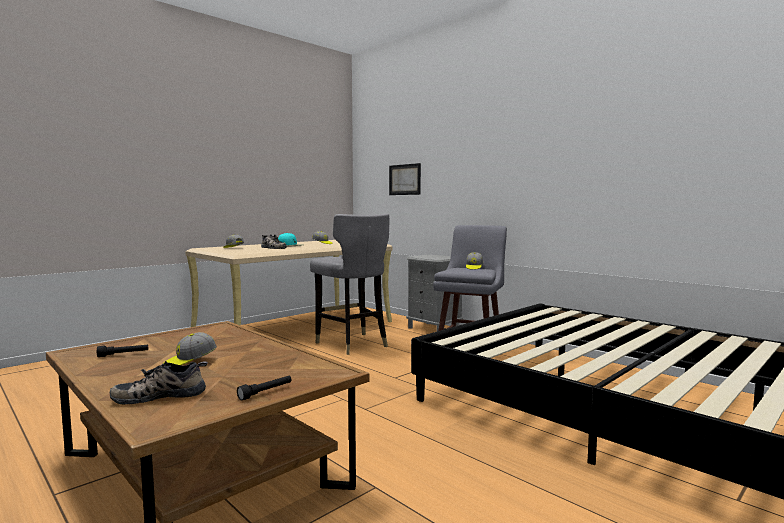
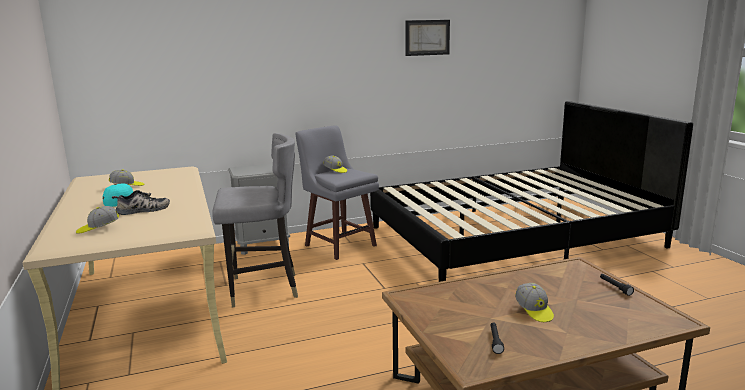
camera: 65 degrees left, 10 degrees up
(161, 395) = (619, 320): shoe -> none
(405, 179) = (173, 81): picture -> picture (427, 37)

